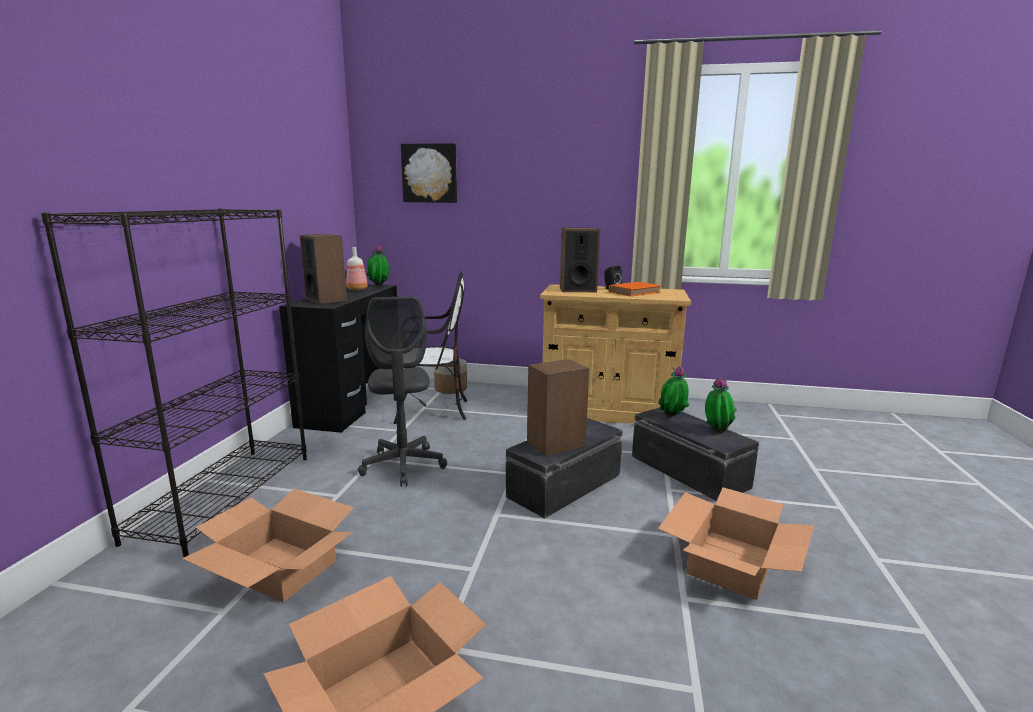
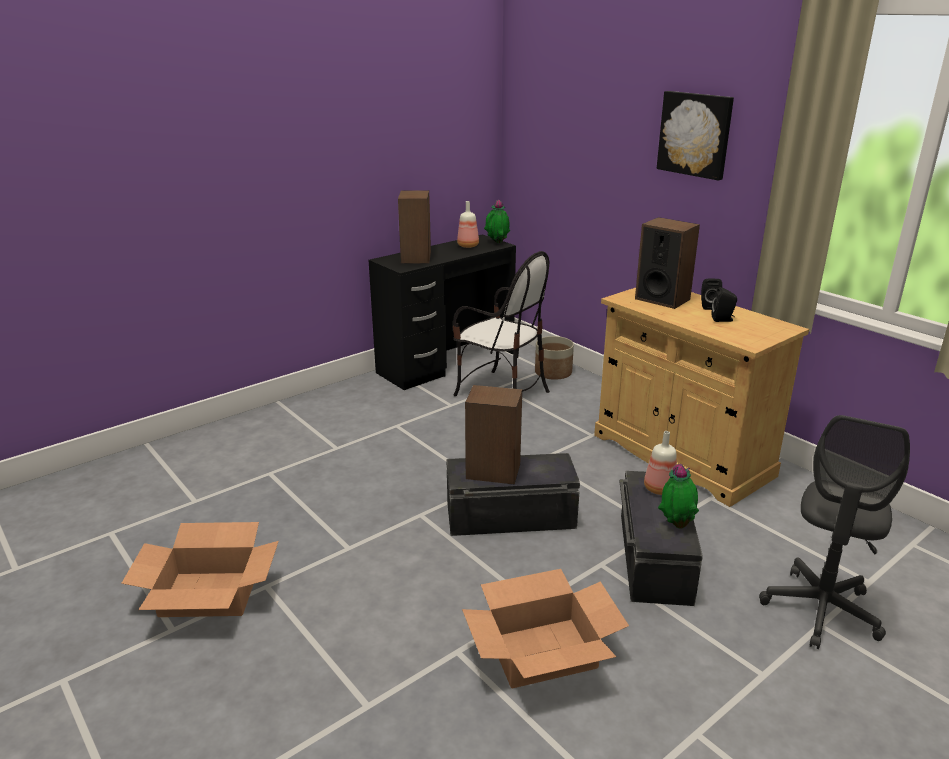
camera: 40 degrees right, 10 degrees up
(225, 495) = (274, 418): black bookcase -> none
(278, 568) = (246, 487): cardboard box -> none
(403, 466) = (409, 441): grey office chair -> grey office chair (820, 610)
(430, 173) = (566, 120): picture -> picture (695, 134)
(635, 292) = (723, 319): orange book -> black speaker
(672, 417) = (658, 489): potted plant -> bottle

